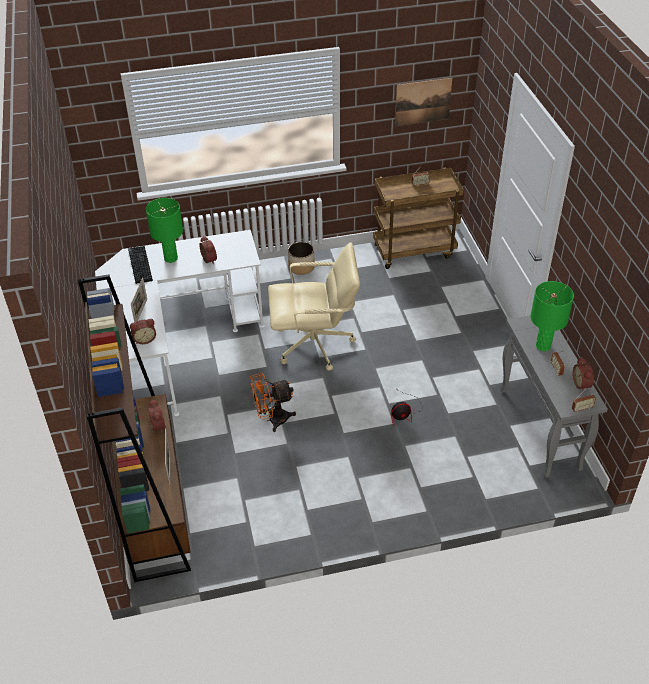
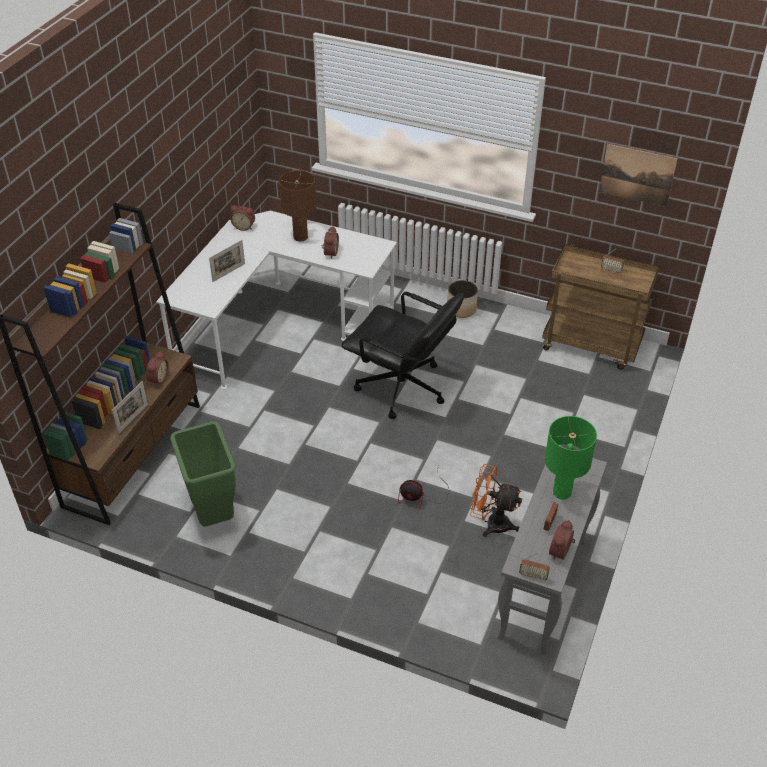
camera: 35 degrees right, 0 degrees up
(139, 265) = (269, 231): keyboard -> none
(144, 339) = (208, 297): alarm clock -> alarm clock (244, 226)
(171, 258) = (301, 237): green table lamp -> brown table lamp
(267, 513) = (213, 514): none -> green trash can
(272, 420) = (297, 436): orange fan -> orange fan (491, 523)
(315, 345) = (402, 388): beige office chair -> black office chair

